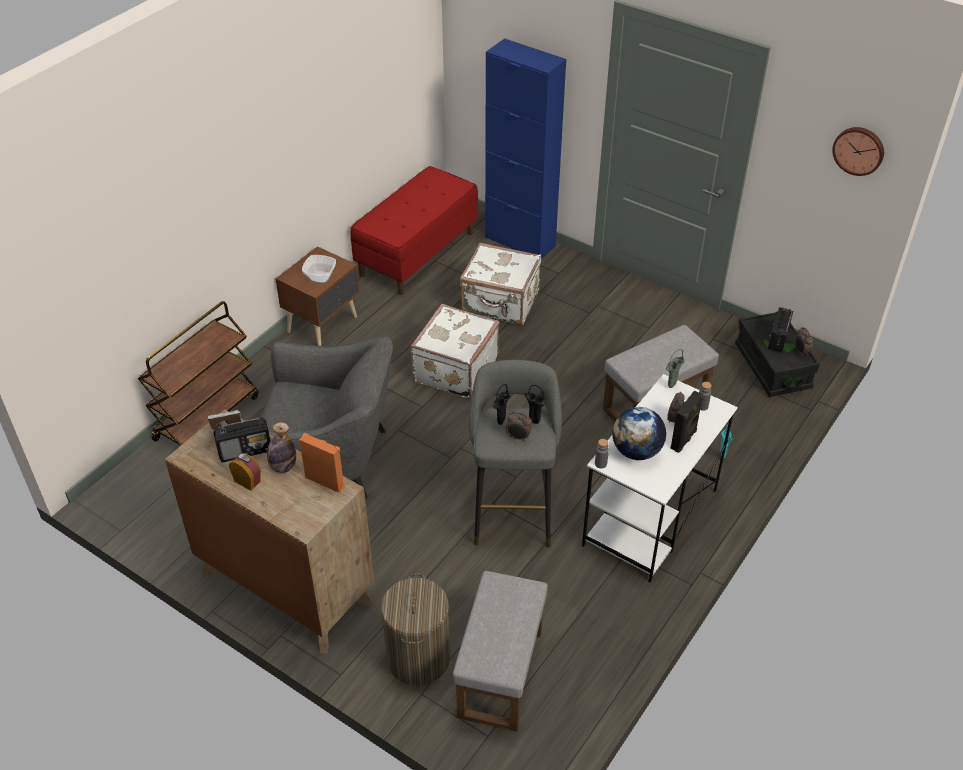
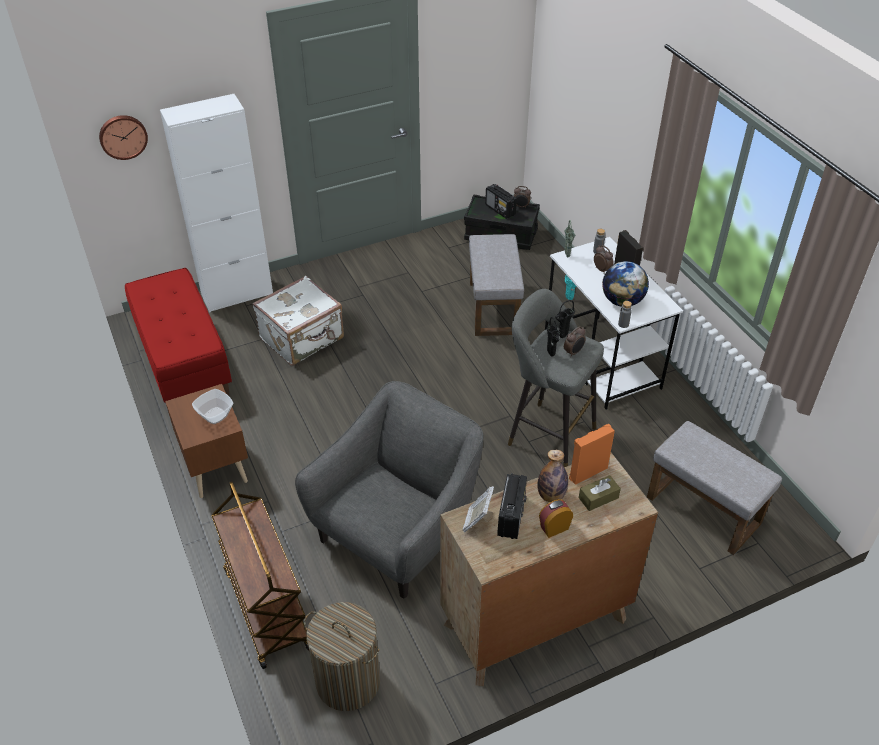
camera: 60 degrees left, 0 degrees up
(299, 498) = (598, 498): none -> brown tissue box
(418, 658) = (663, 556): laundry basket -> laundry basket (347, 681)
(454, 369) = (357, 401): white suitcase -> none
(520, 242) = (237, 294): blue cabinet -> white cabinet
(859, 150) = (501, 30): wall clock -> wall clock (123, 136)

